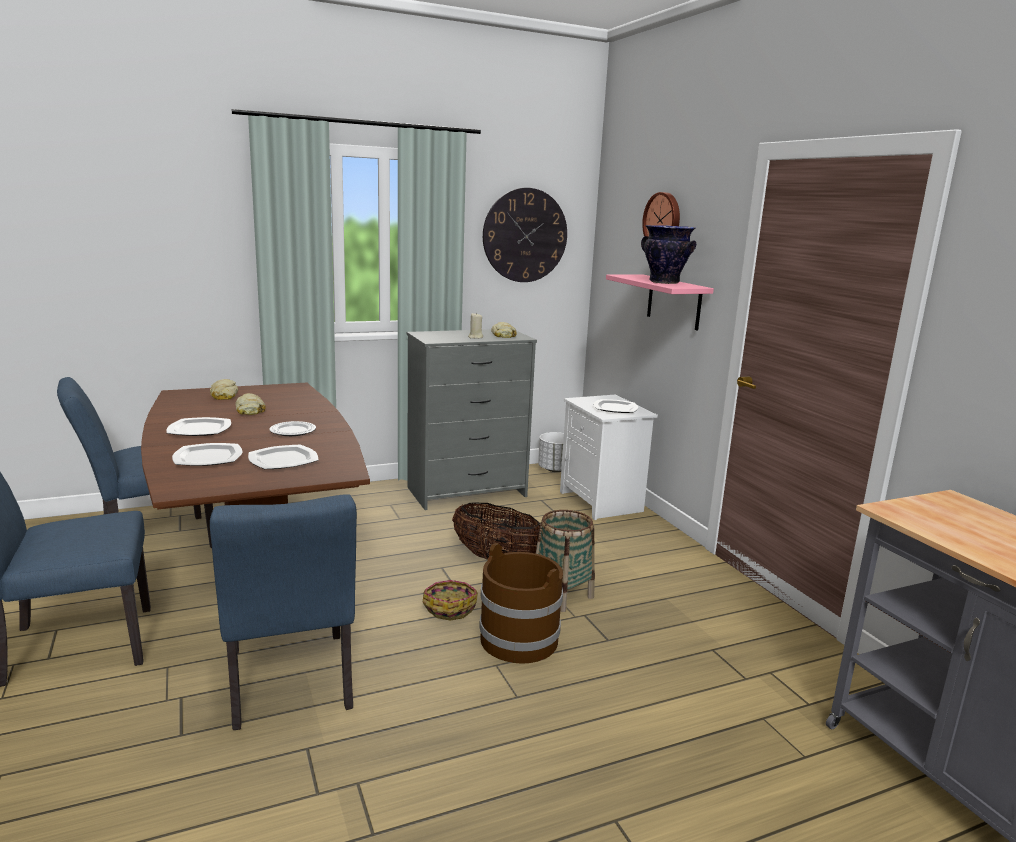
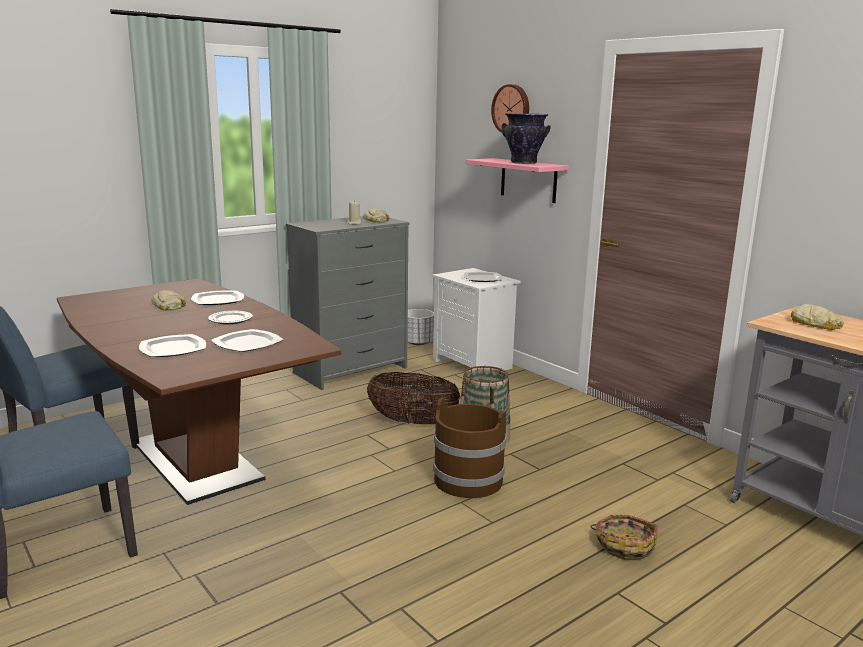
camera: 15 degrees left, 0 degrees up
(200, 429) = (138, 327): plate -> plate (218, 300)
(223, 395) = (127, 296): bread -> bread (815, 324)
(290, 687) = (293, 548): blue chair -> none
(450, 607) = (394, 465): basket -> basket (624, 545)
(525, 235) = (379, 128): wall clock -> none

